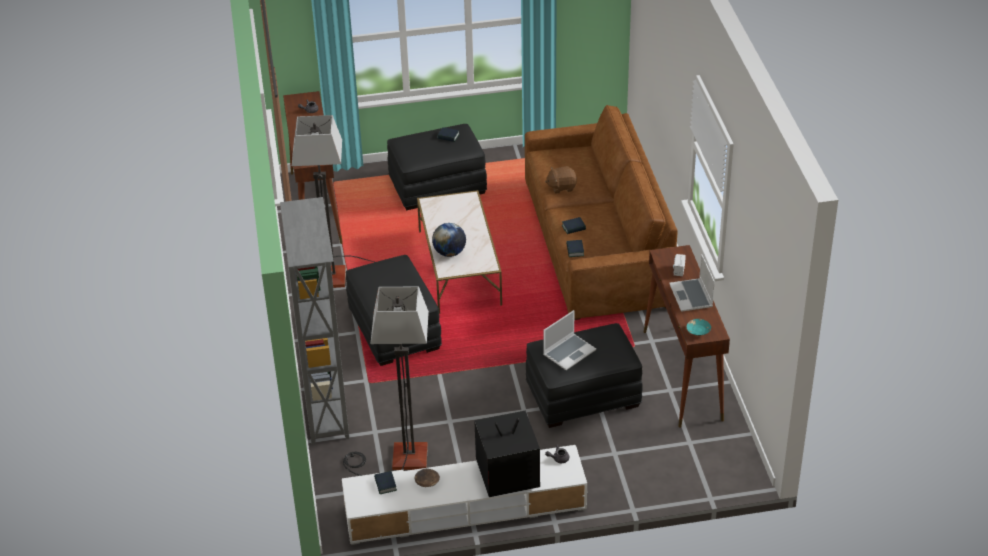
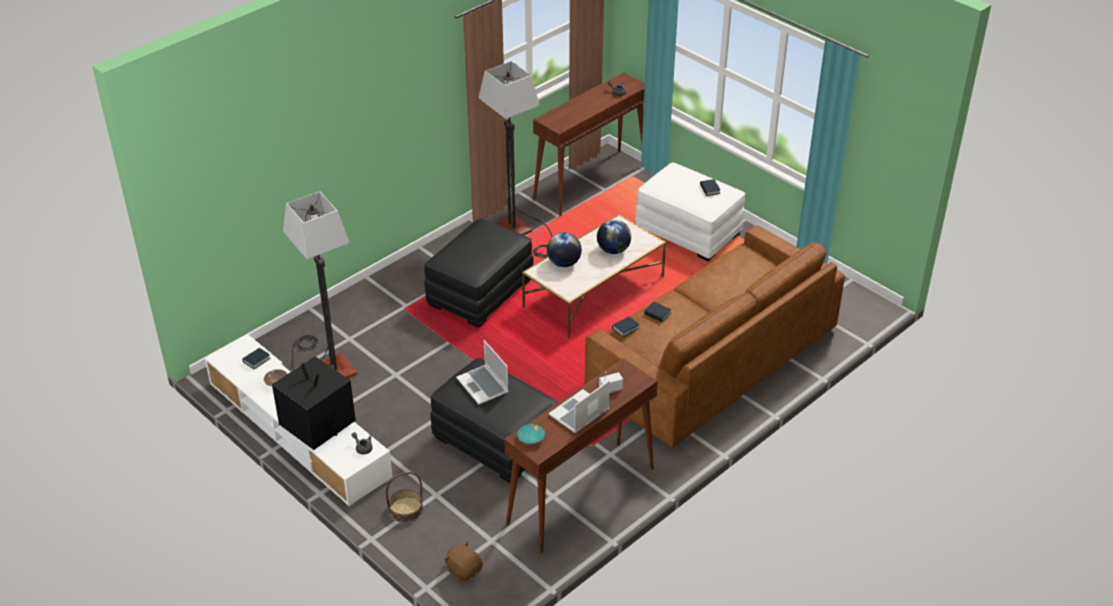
camera: 55 degrees right, 0 degrees up
(326, 409) = (355, 301): grey bookcase -> none
(438, 186) = (689, 232): black ottoman -> white ottoman
(460, 220) = (613, 250): none -> globe
(561, 187) = (709, 282): brown plush toy -> brown plush toy (464, 570)
(569, 352) = (483, 386): laptop -> laptop turned 45 degrees clockwise
(617, 477) = (406, 510): none -> basket

